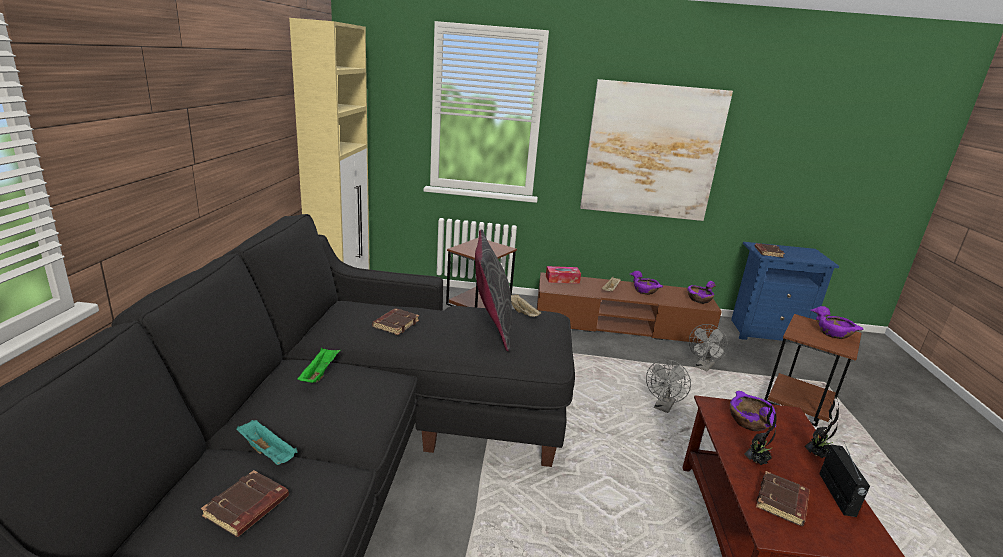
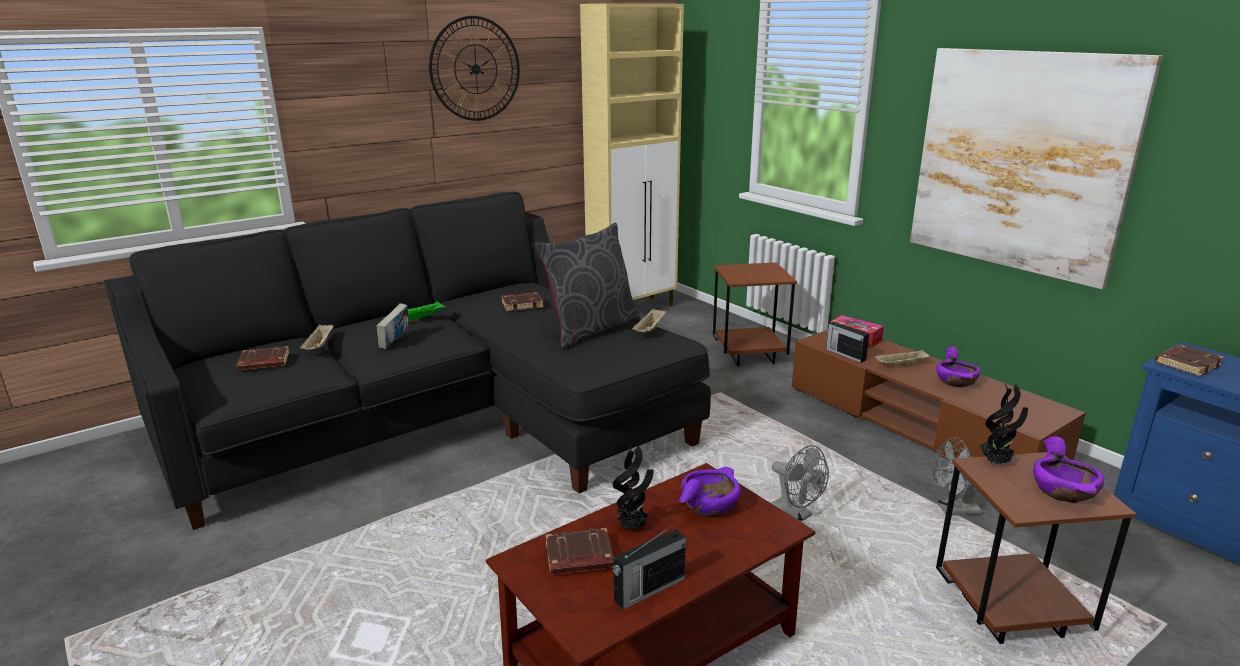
camera: 50 degrees right, 0 degrees up
(222, 83) = (475, 69): none -> wall clock
(268, 452) = (319, 347): turquoise tray -> beige tray
(348, 408) = (395, 342): none -> book
(577, 292) = (845, 354): none -> radio
(663, 407) = (796, 515): grey fan -> grey fan turned 120 degrees counterclockwise
(699, 300) = (1031, 417): purple bowl -> none
(816, 454) = (715, 561): potted plant -> potted plant (996, 463)

